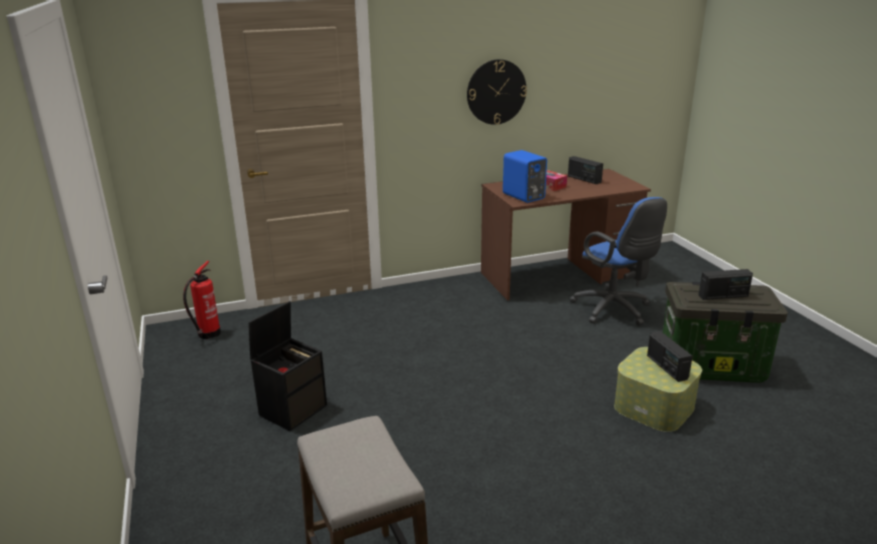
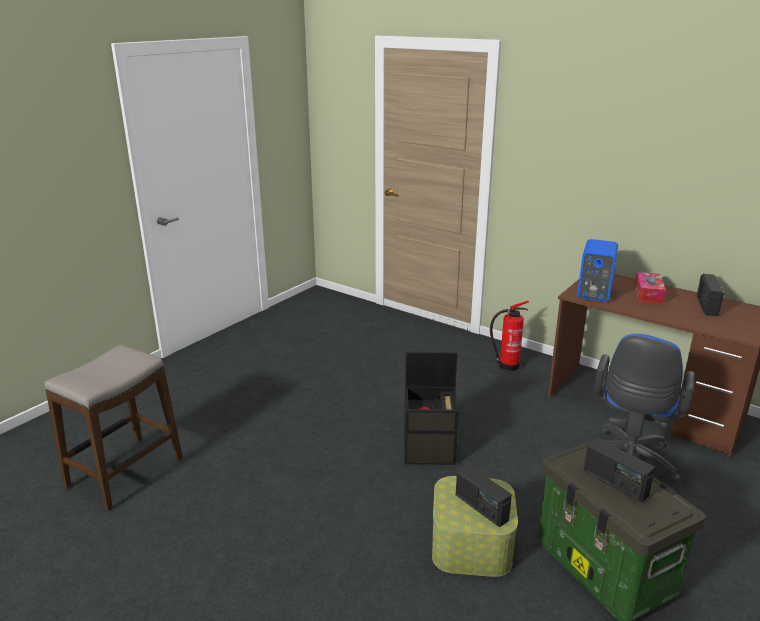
camera: 55 degrees right, 0 degrees up
(207, 334) = (329, 306): fire extinguisher -> fire extinguisher (506, 366)
(293, 409) = (279, 370): black storage box -> black storage box (430, 450)
(496, 92) = (624, 171): wall clock -> none
(666, 367) = (481, 507): radio -> radio turned 75 degrees counterclockwise

